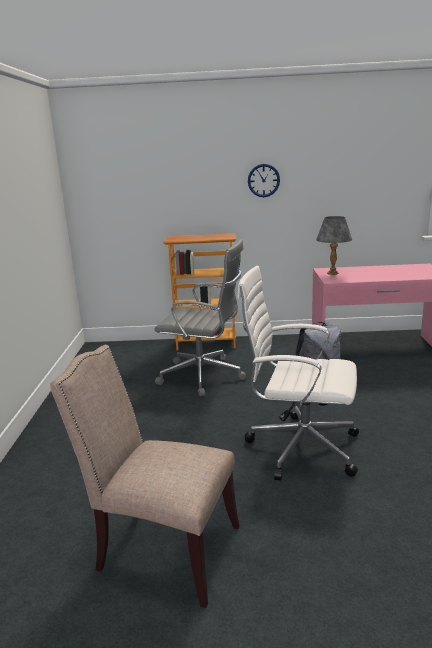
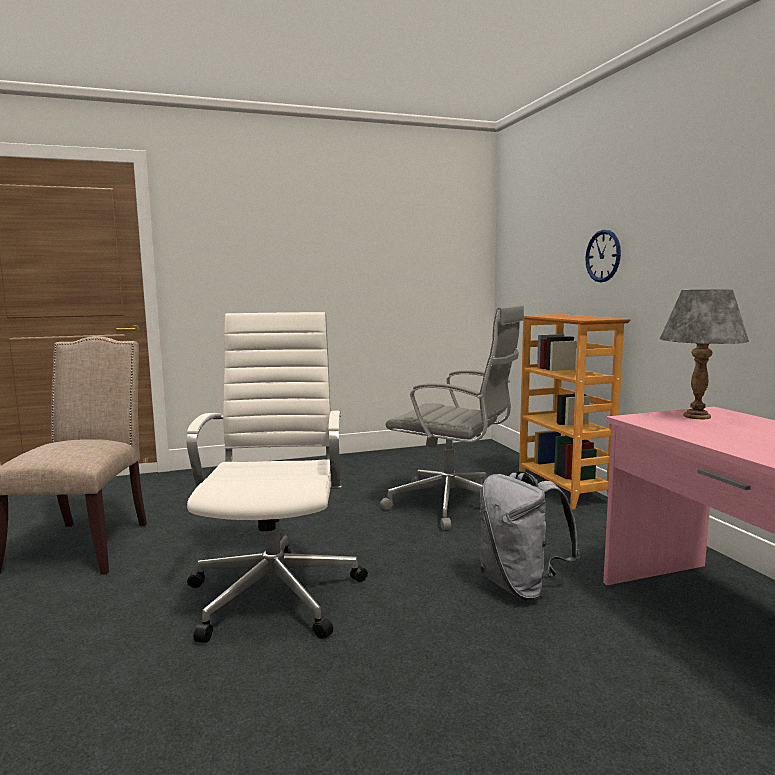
camera: 70 degrees right, 10 degrees down
(204, 376) = (453, 505): grey office chair -> grey office chair turned 60 degrees counterclockwise
(263, 180) = (680, 224): wall clock -> wall clock (603, 256)

